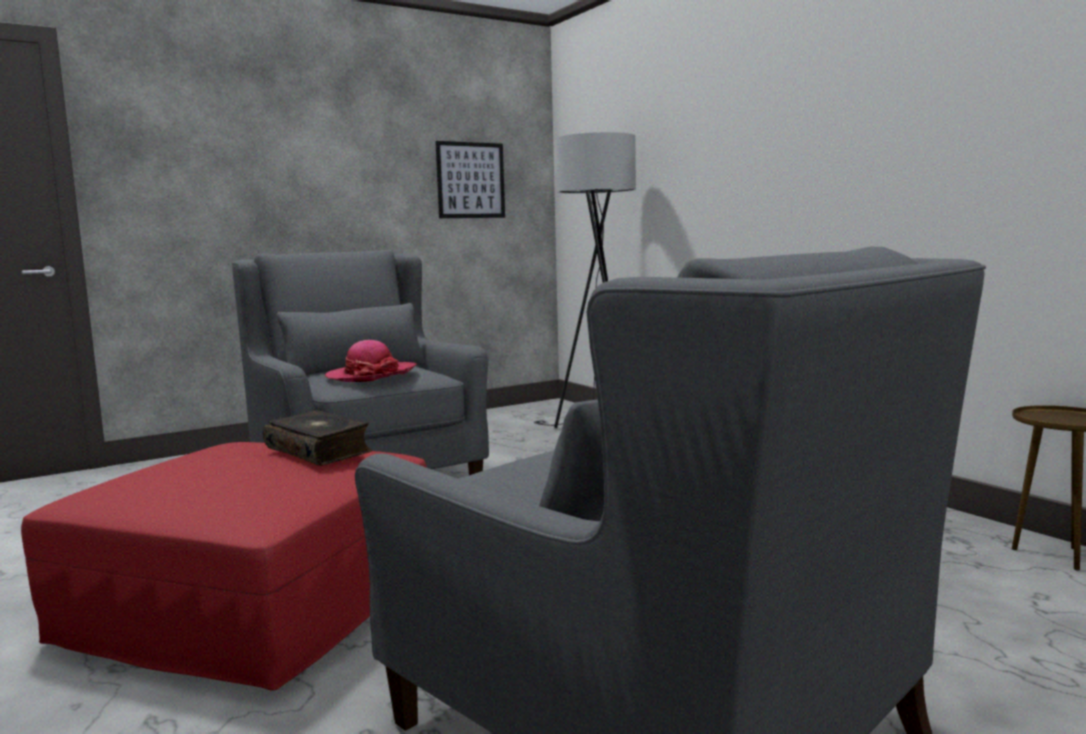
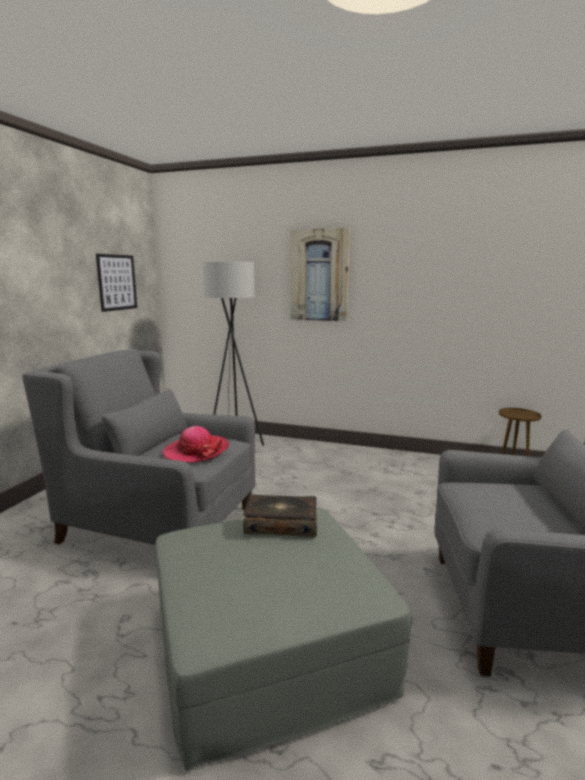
camera: 40 degrees left, 5 degrees up
(252, 603) = (267, 648): red ottoman -> grey ottoman
(731, 145) = (319, 275): none -> picture

